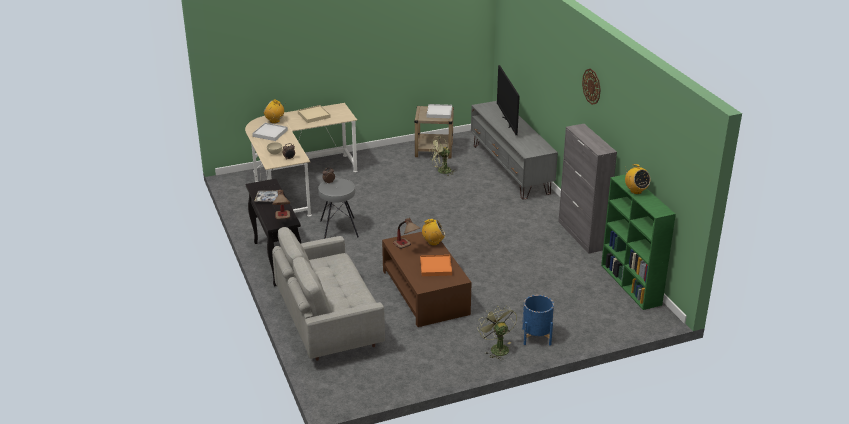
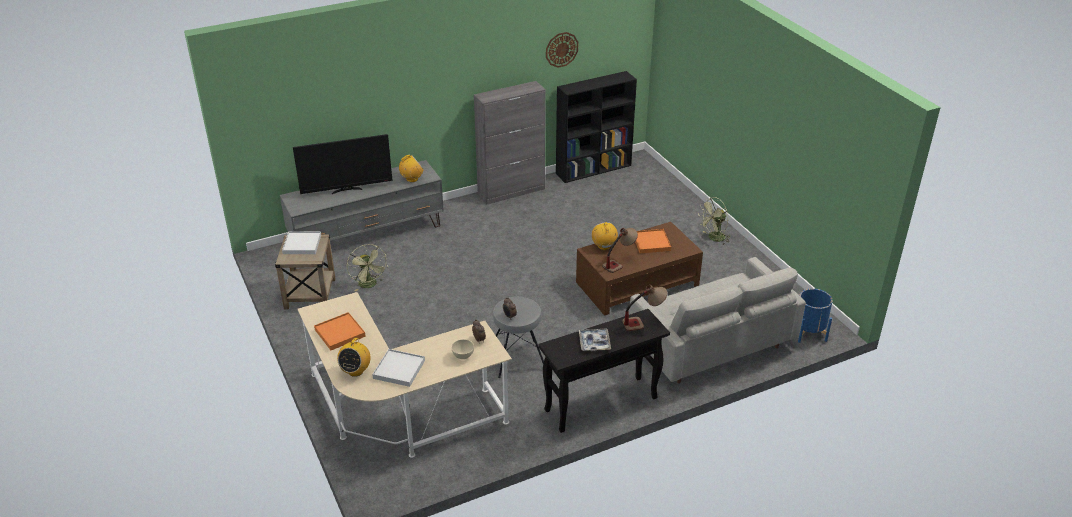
camera: 95 degrees left, 5 degrees up
(313, 115) = (340, 333): beige tray -> orange tray
(536, 336) = (688, 218): blue planter -> blue planter (808, 332)
(591, 86) = (471, 52): wall clock -> wall clock (561, 49)
(631, 285) = (594, 169): green bookcase -> black bookcase
(636, 191) = (590, 84): radio -> radio (412, 179)

